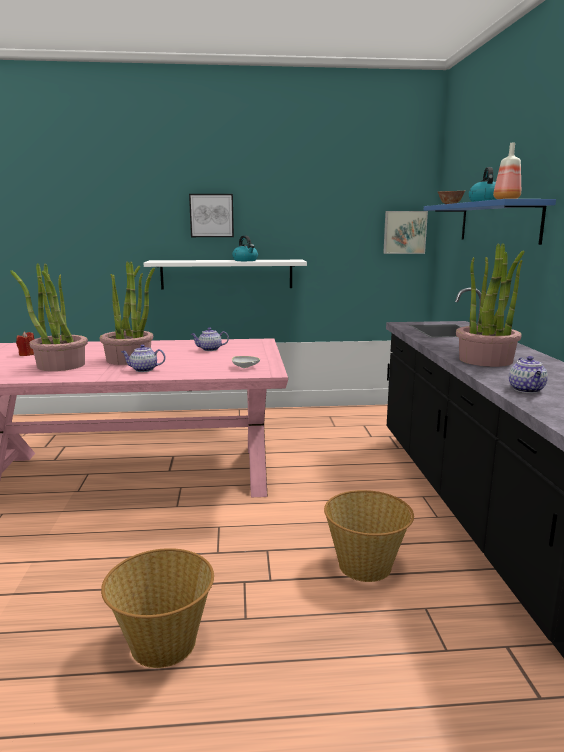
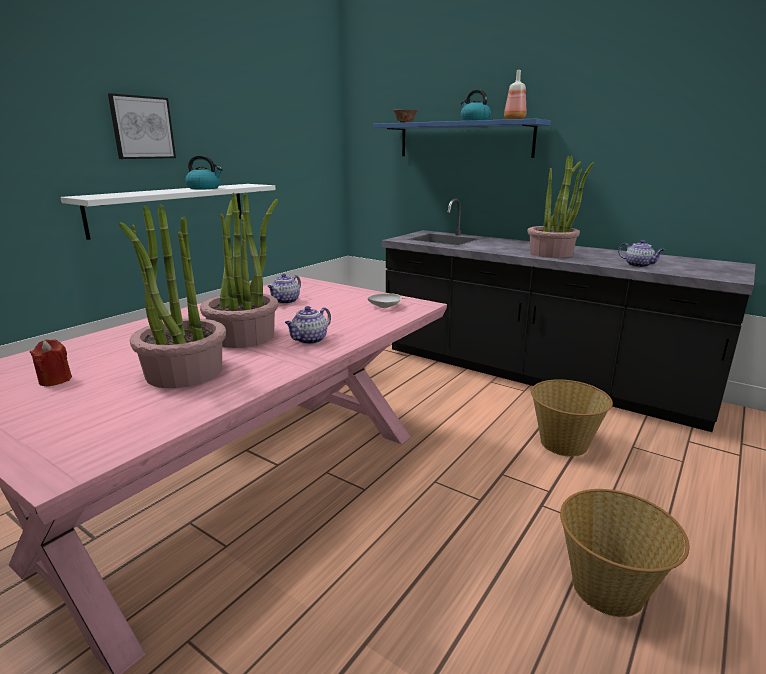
camera: 50 degrees left, 5 degrees up
(404, 232) = (325, 150): picture -> none

